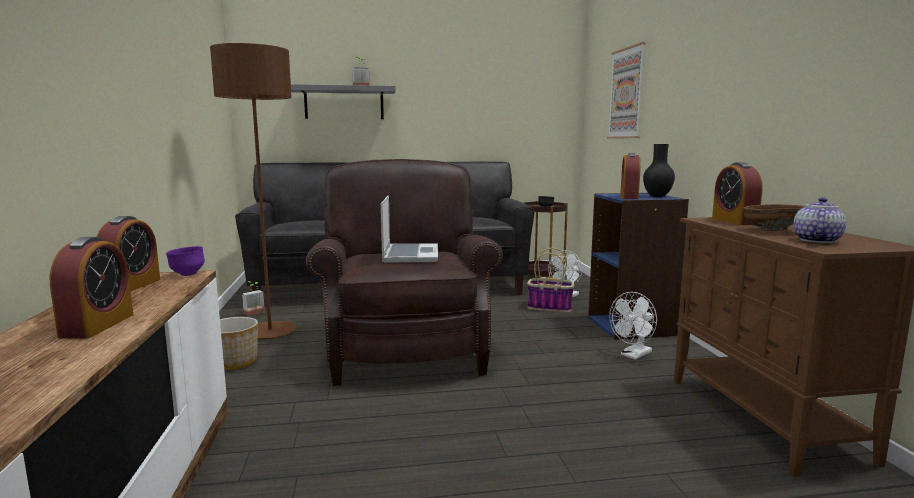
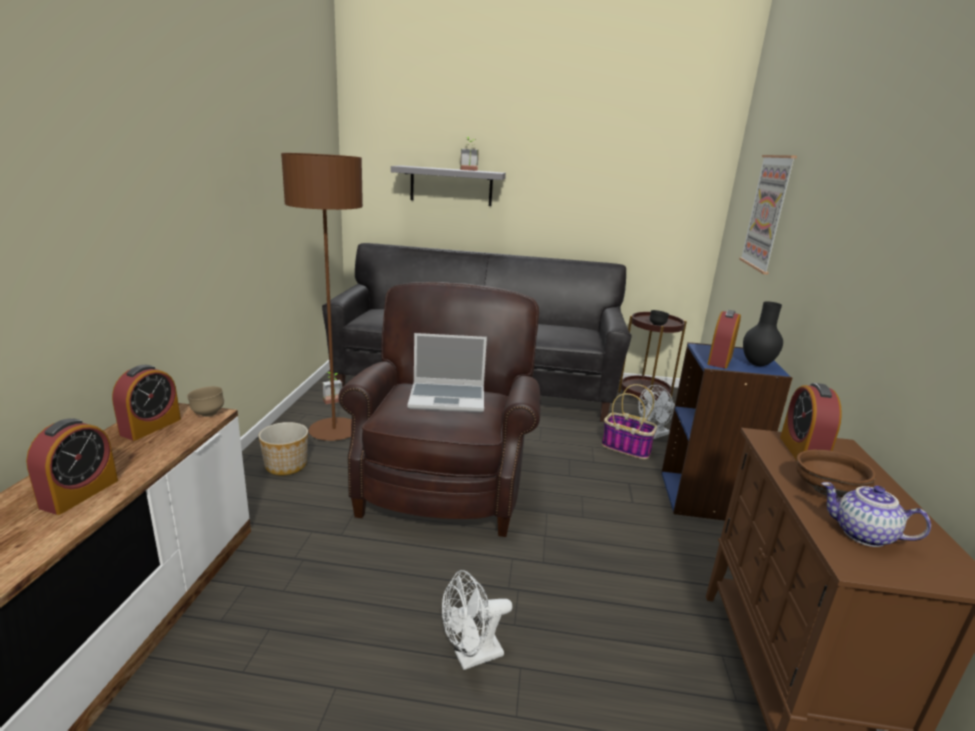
camera: 15 degrees right, 10 degrees up
(187, 275) = (208, 414): purple bowl -> brown bowl
(410, 255) = (448, 398): laptop -> laptop turned 75 degrees clockwise
(633, 355) = (681, 543): white fan -> white fan (471, 657)
(815, 240) = (862, 535): teapot -> teapot turned 105 degrees counterclockwise

